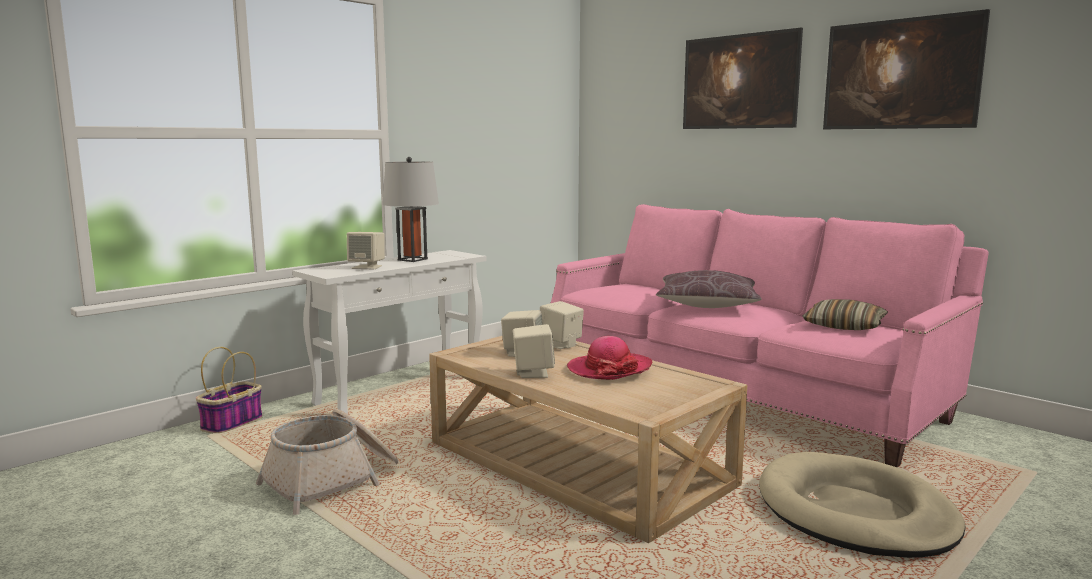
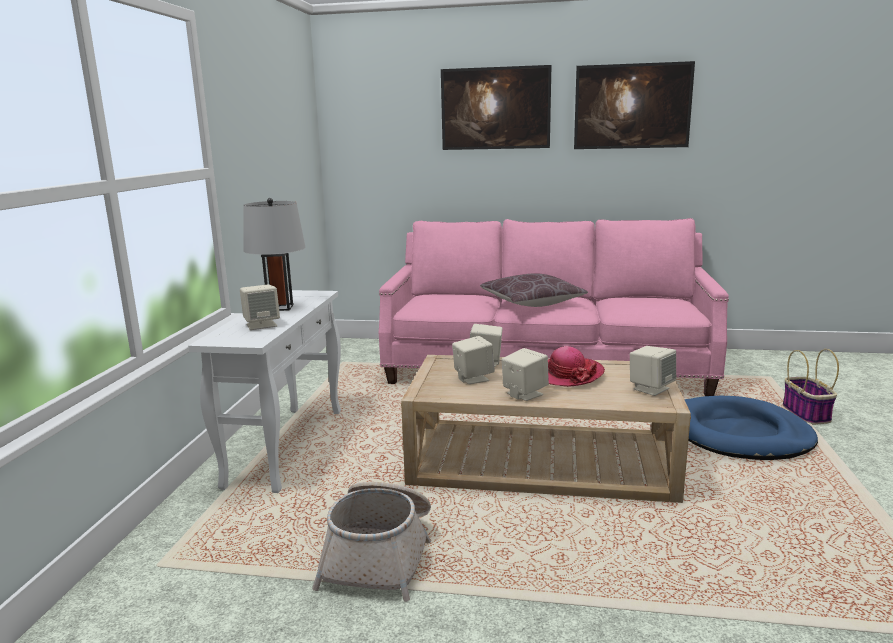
camera: 35 degrees left, 5 degrees up
(231, 424) = (161, 542): basket -> basket (807, 414)
(664, 399) = (651, 388): none -> beige speaker
(844, 326) = (648, 303): pillow -> none
(854, 512) = (739, 434): beige dog bed -> blue dog bed

